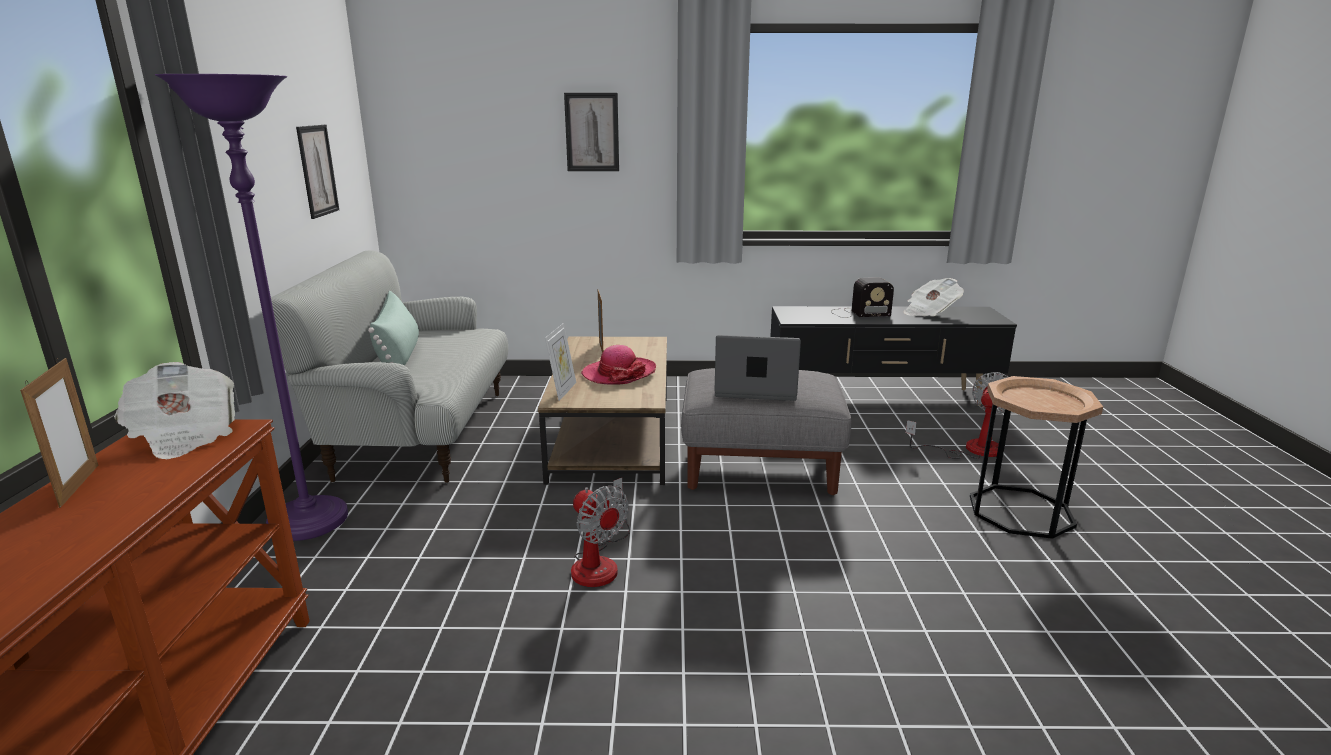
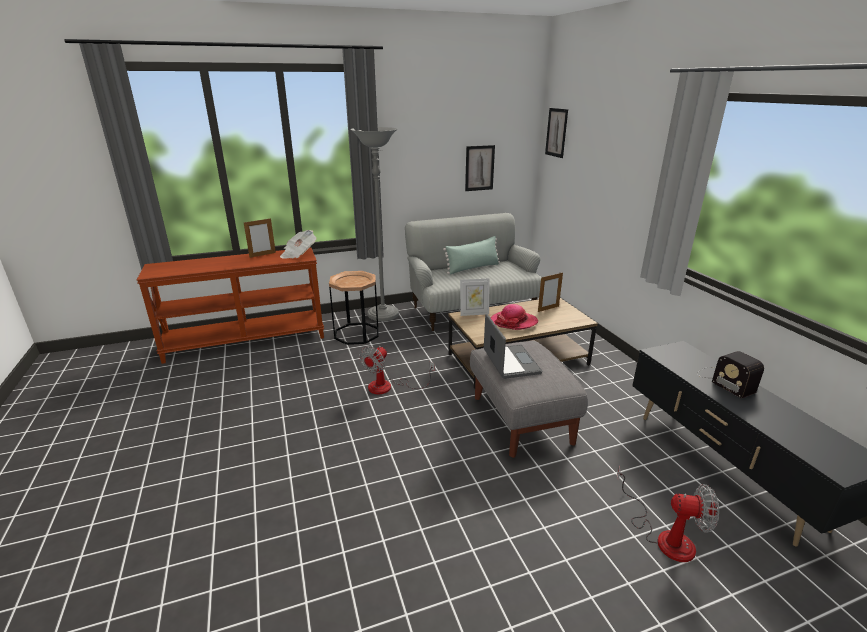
camera: 70 degrees right, 5 degrees up
(309, 522) = (383, 315): purple floor lamp -> grey floor lamp
(592, 132) = (625, 168): picture -> picture (556, 132)
(929, 312) = (794, 422): newspaper -> none
(1021, 511) = (564, 570): brown side table -> brown side table (356, 333)

